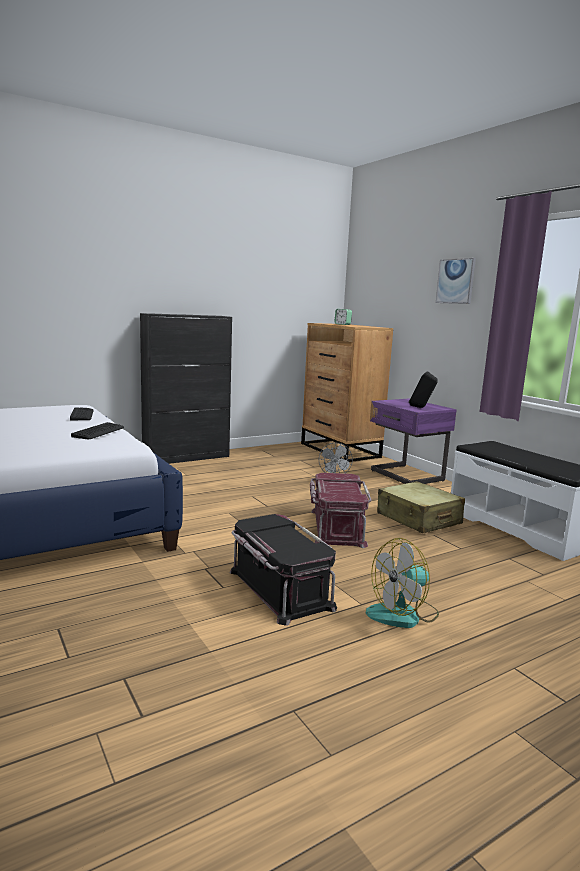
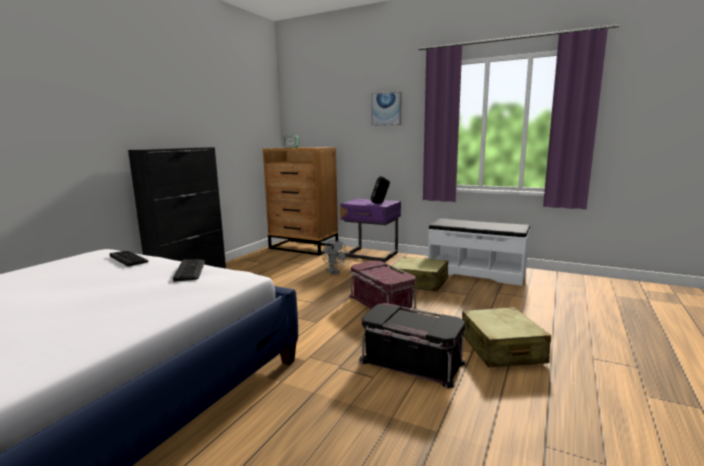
camera: 30 degrees left, 0 degrees up
(403, 614) = (501, 349): fan -> beige suitcase

